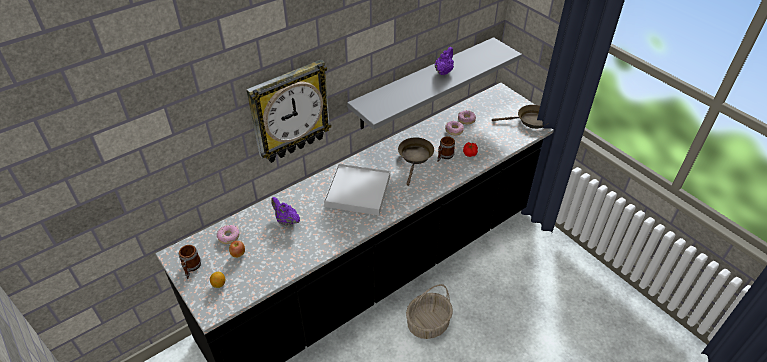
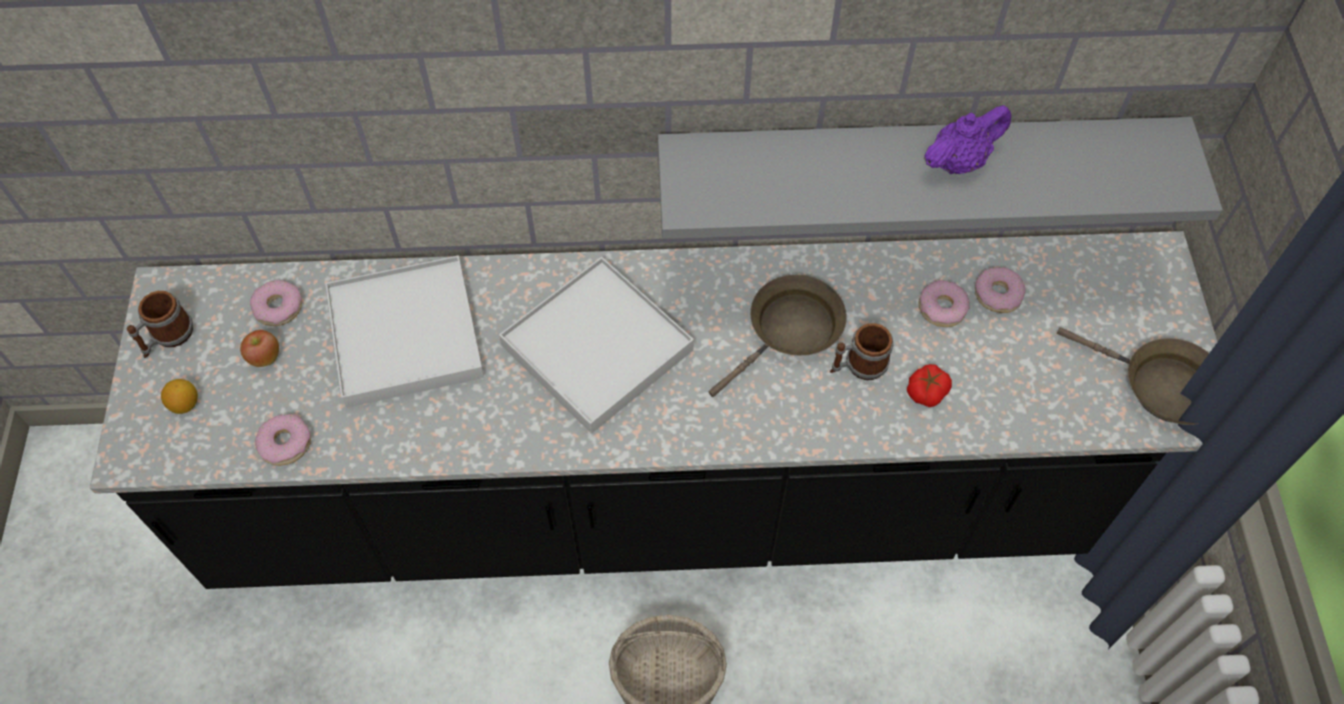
camera: 35 degrees right, 15 degrees up
(271, 275) = (285, 443): none -> donut
(286, 221) = (405, 334): purple teapot -> white tray
(289, 112) = (482, 107): wall clock -> none

